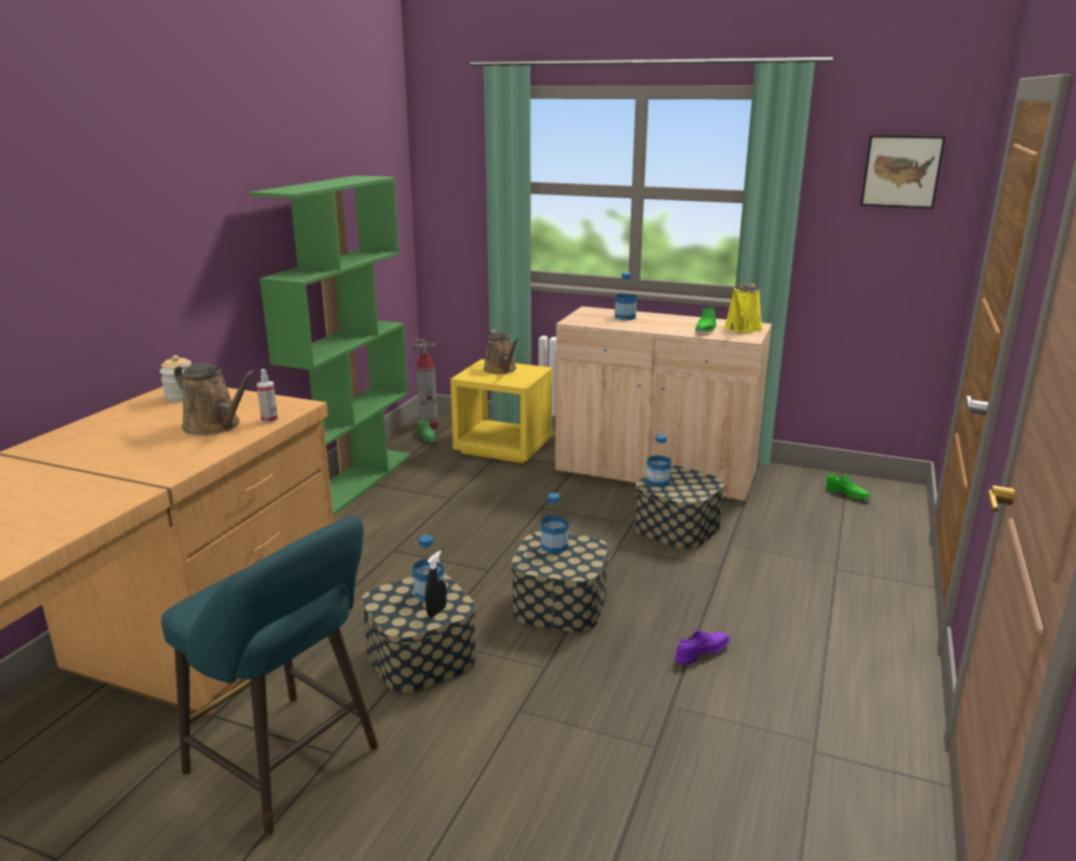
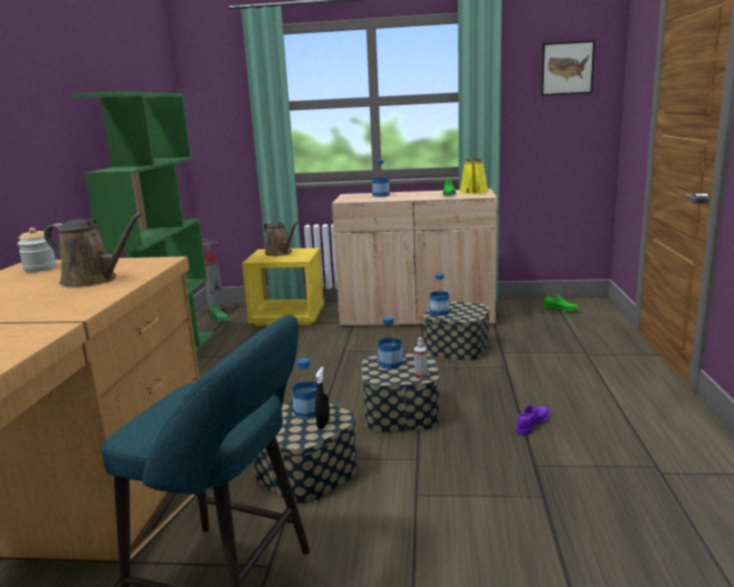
camera: 15 degrees left, 5 degrees down
(269, 420) = (144, 271): spray bottle -> spray bottle (420, 376)

